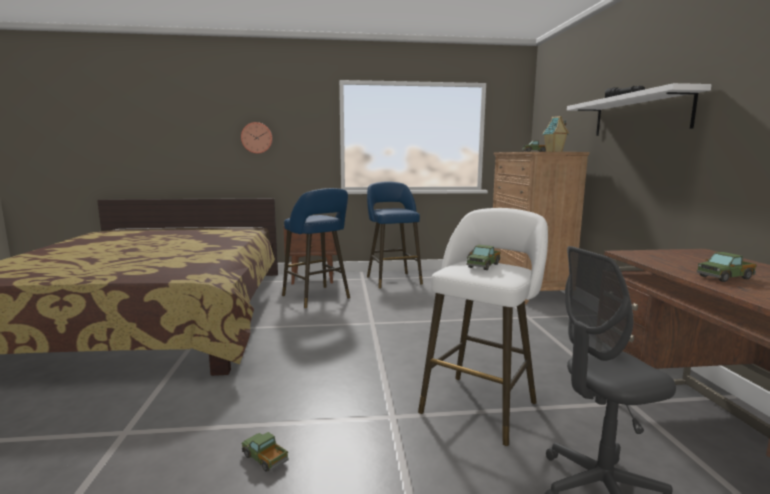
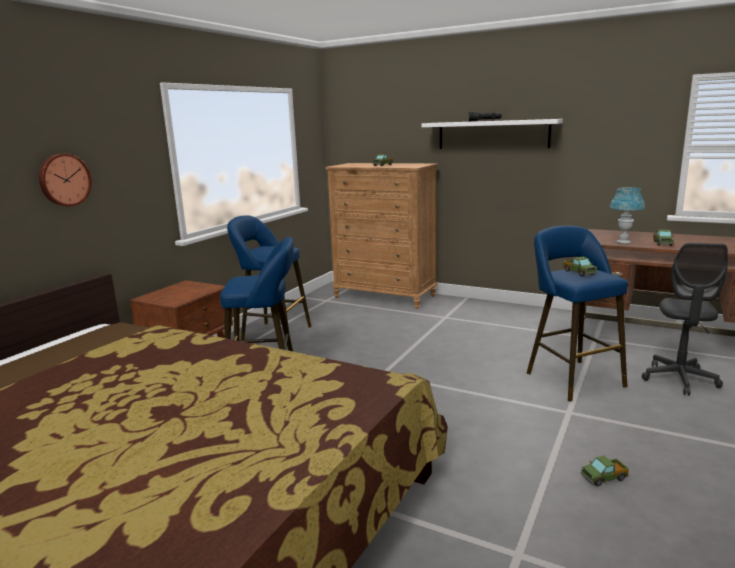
camera: 55 degrees left, 5 degrees up
(481, 404) = (571, 377): white stool -> blue stool
(554, 151) = (406, 164): toy house -> none
(667, 263) = (623, 242): none -> blue table lamp

